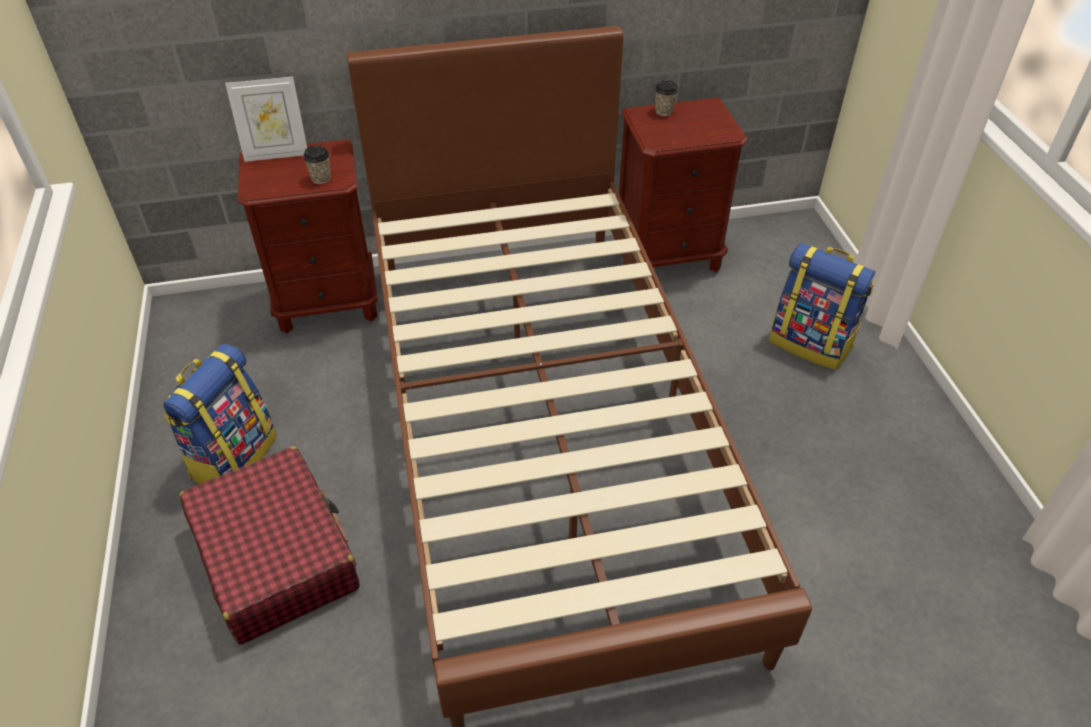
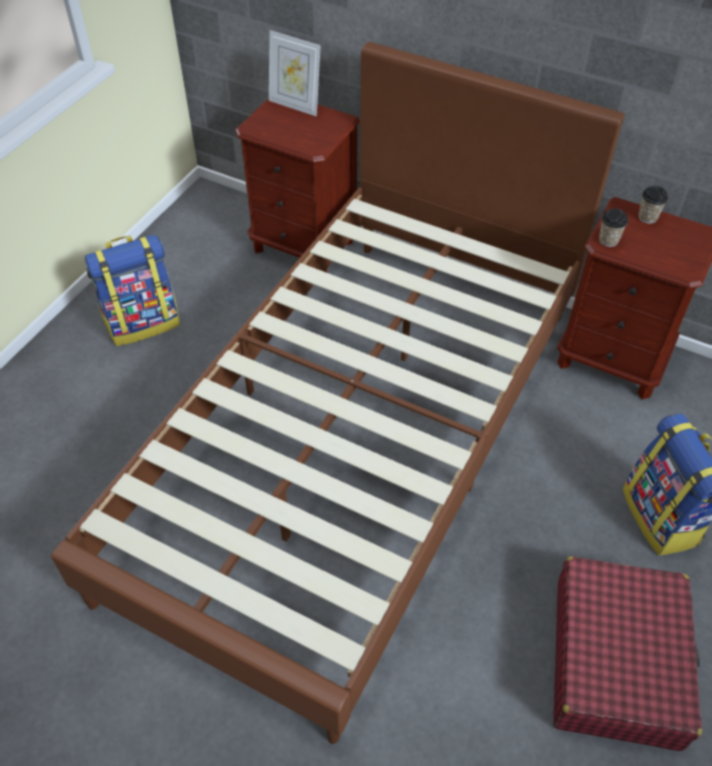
camera: 40 degrees right, 5 degrees up
(276, 555) = (104, 407): red suitcase -> red suitcase (616, 660)
(321, 178) = (304, 140): cup -> cup (608, 240)

